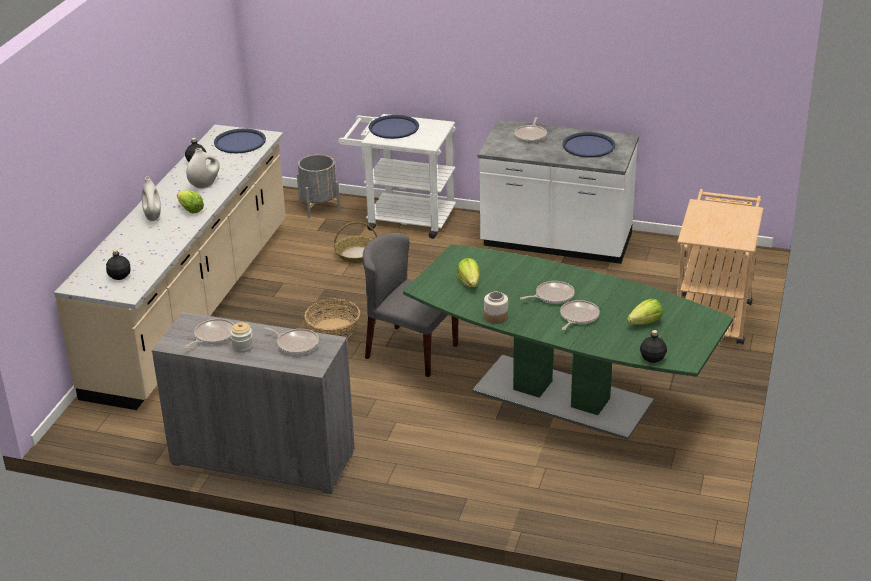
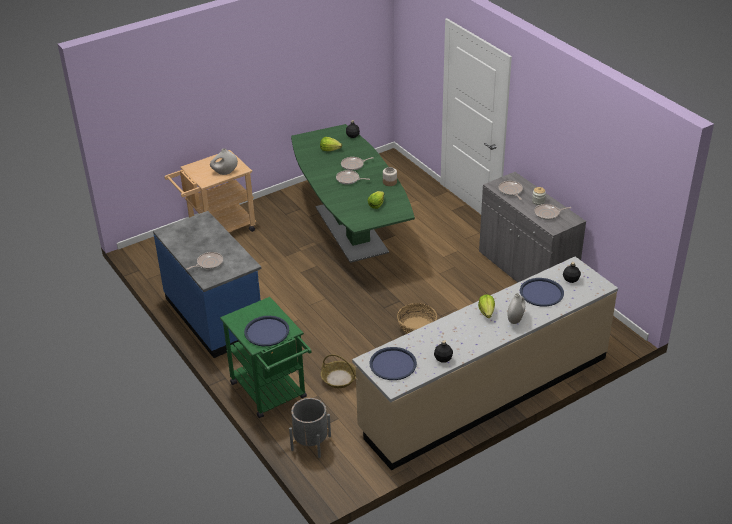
camera: 140 degrees left, 5 degrees up
(205, 184) = (457, 331): white vase -> white vase (224, 172)
(402, 218) = (272, 394): white cart -> green cart
(410, 351) = (391, 290): grey chair -> none
(556, 243) = (215, 316): white counter -> blue counter
(588, 146) = (193, 237): blue tray -> blue tray (541, 293)

